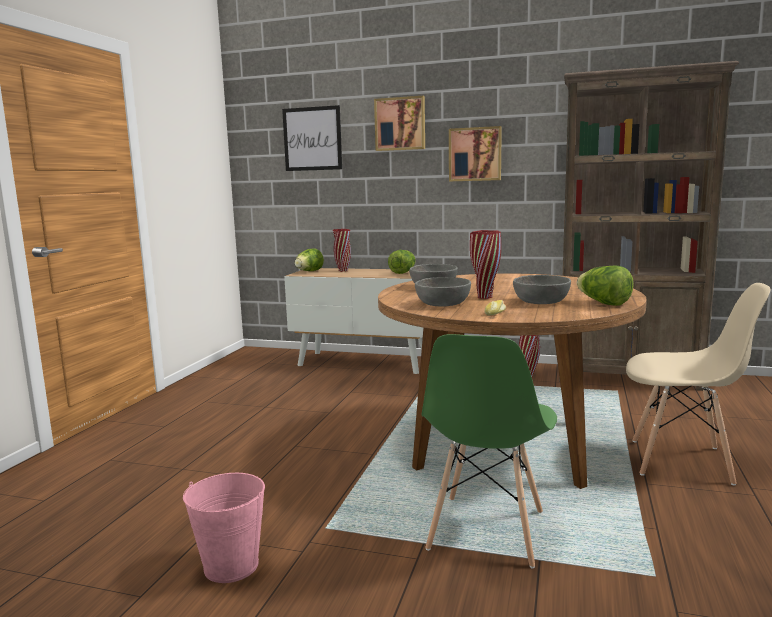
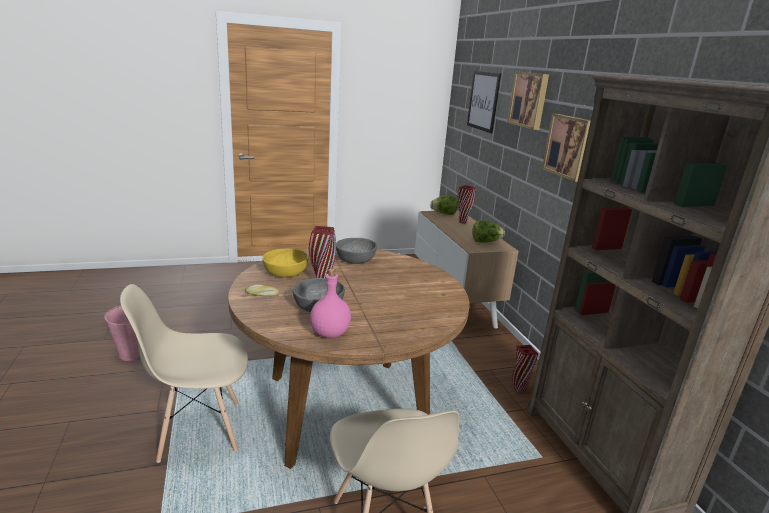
camera: 55 degrees right, 10 degrees up
(443, 304) = (285, 273): grey bowl -> yellow bowl
(486, 531) = (199, 431): green chair -> beige chair
(603, 303) = (329, 334): lettuce -> pink bottle

